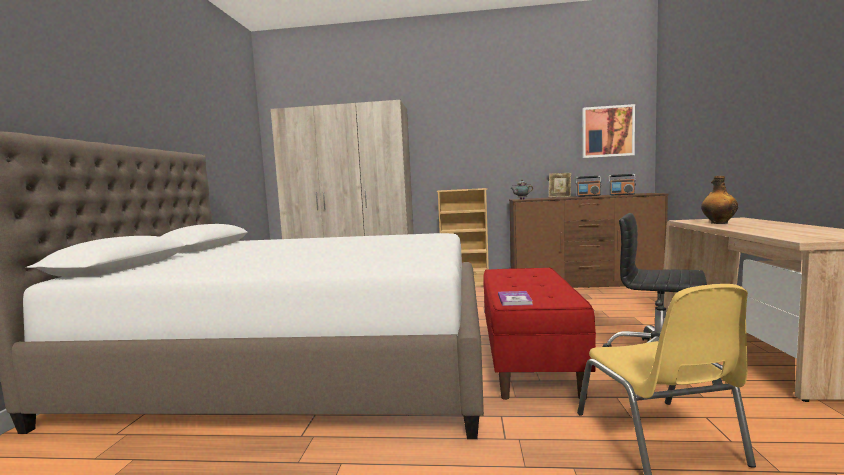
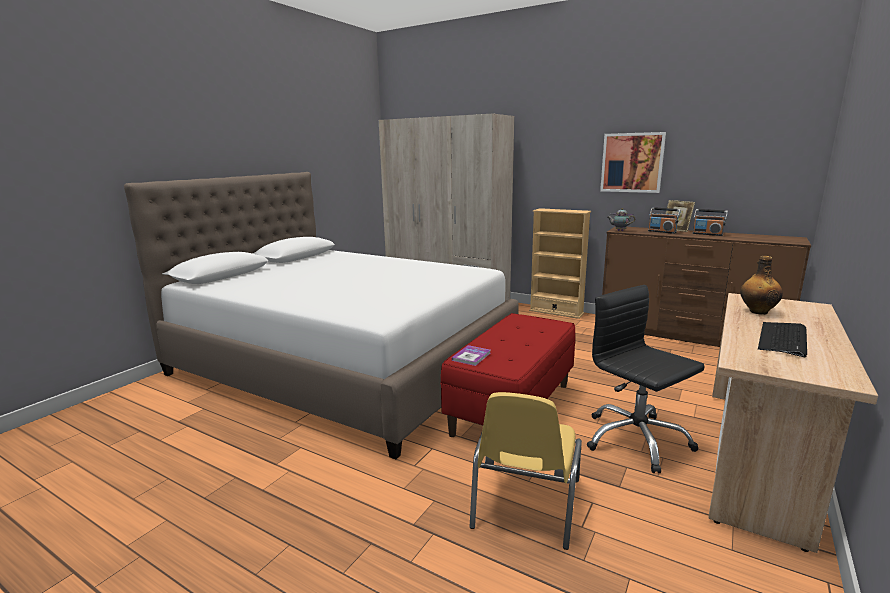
camera: 25 degrees right, 10 degrees up
(607, 131) = (756, 152): picture -> picture (632, 162)
(621, 195) = (748, 238): radio -> radio (662, 232)
(781, 229) = (783, 339): none -> keyboard

